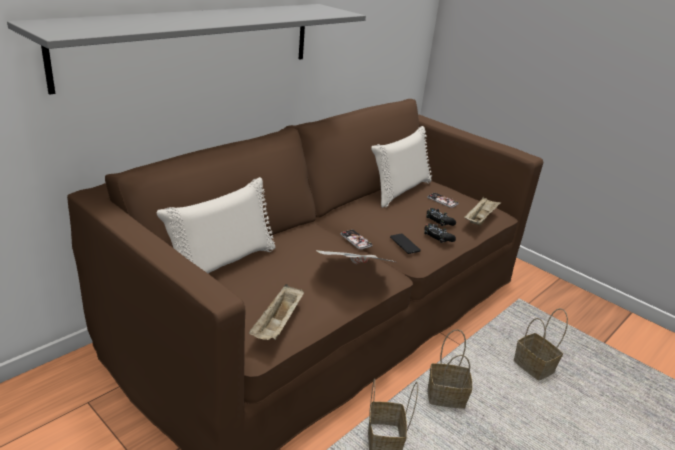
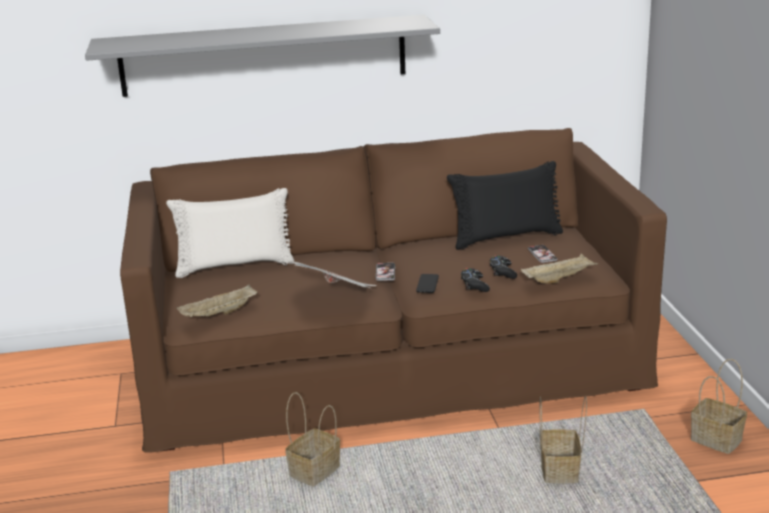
camera: 40 degrees right, 5 degrees down
(399, 191) = (506, 237): white pillow -> black pillow
(444, 397) = (417, 462): basket -> basket (714, 439)

